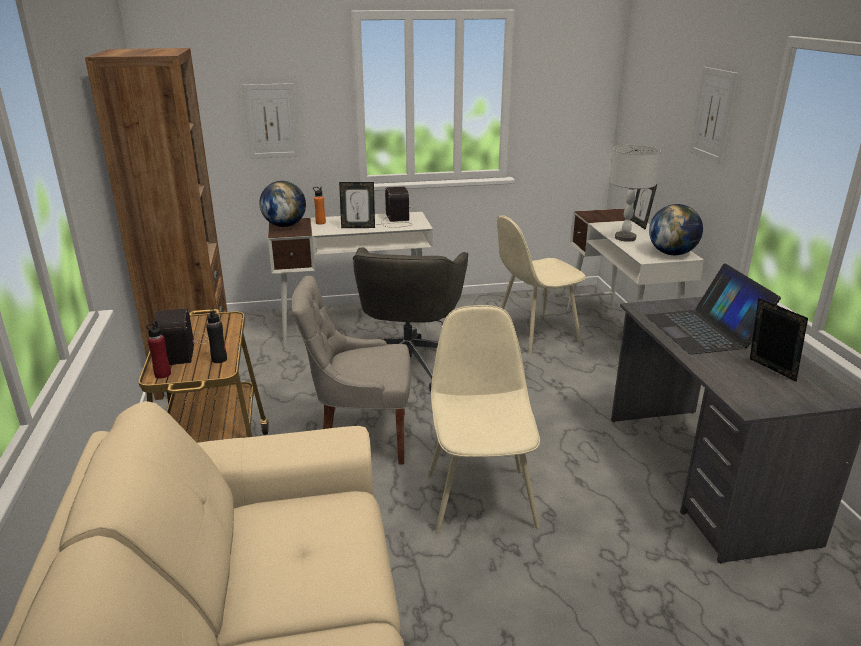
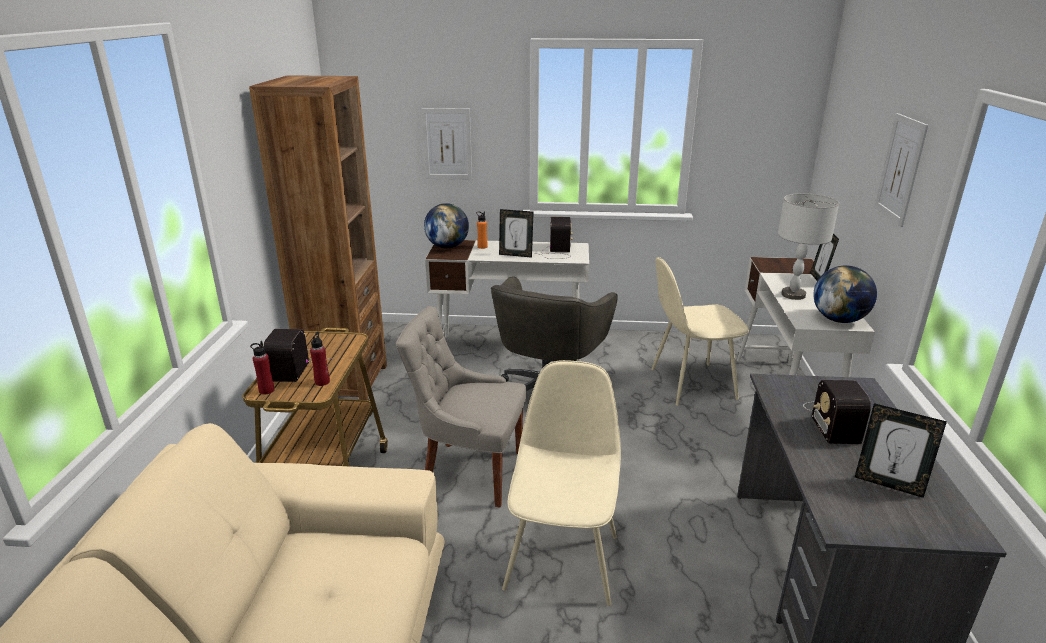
camera: 15 degrees right, 0 degrees up
(219, 359) = (322, 382): black bottle -> red bottle
(704, 330) = (833, 420): laptop -> radio
(769, 371) = (888, 484): picture frame -> picture frame turned 135 degrees clockwise

